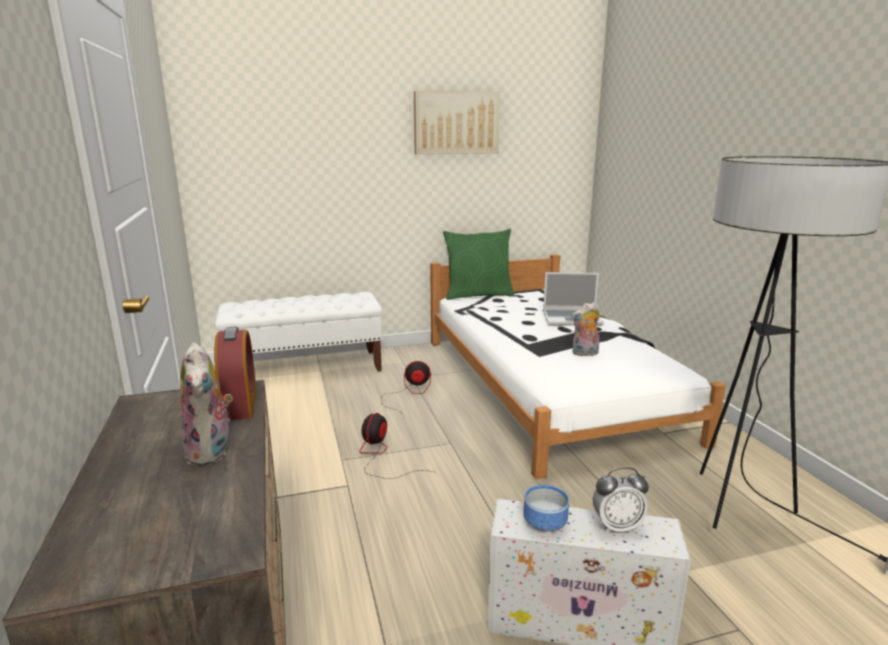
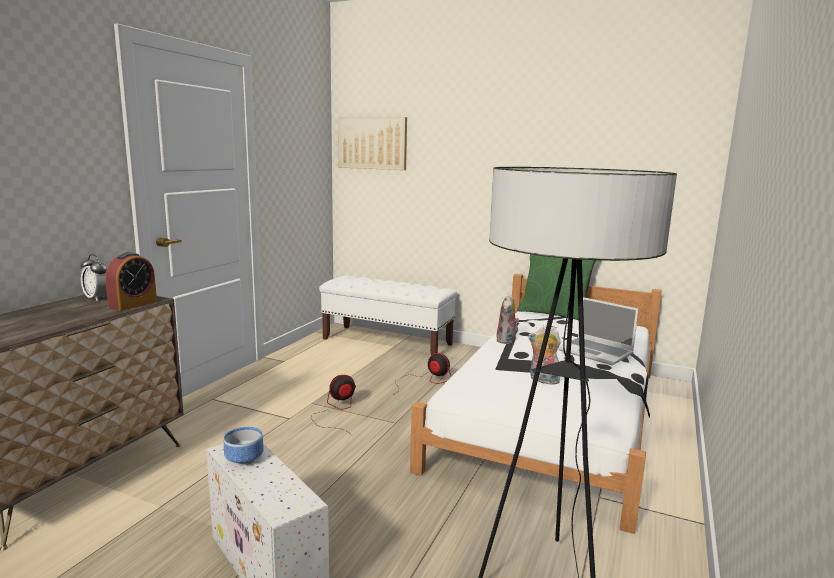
camera: 40 degrees right, 5 degrees down
(212, 451) = (70, 317): plush toy -> plush toy (506, 340)
(456, 123) = (552, 142): picture -> picture (372, 143)
(617, 526) = (278, 485): alarm clock -> alarm clock (98, 298)

